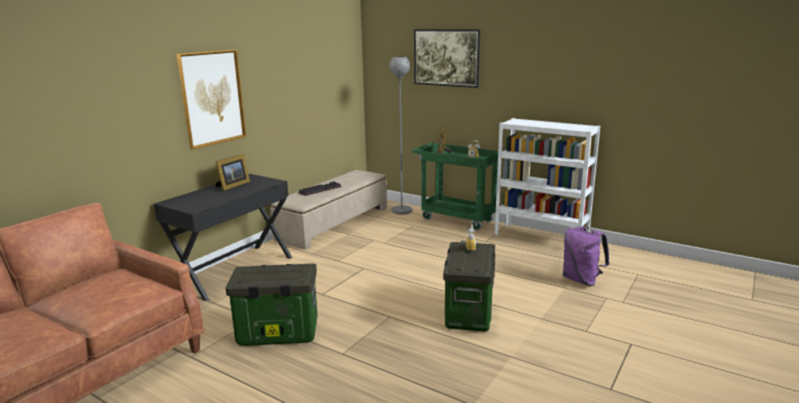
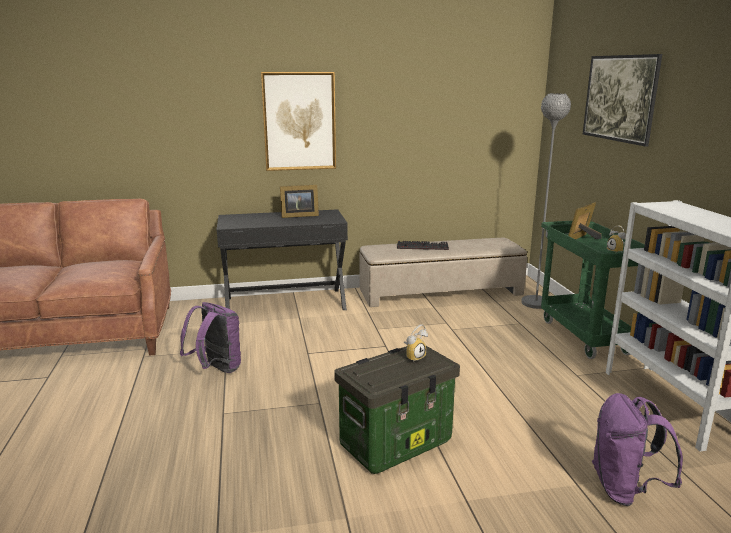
camera: 45 degrees right, 0 degrees up
(277, 333) = (216, 369): storage box -> purple backpack

